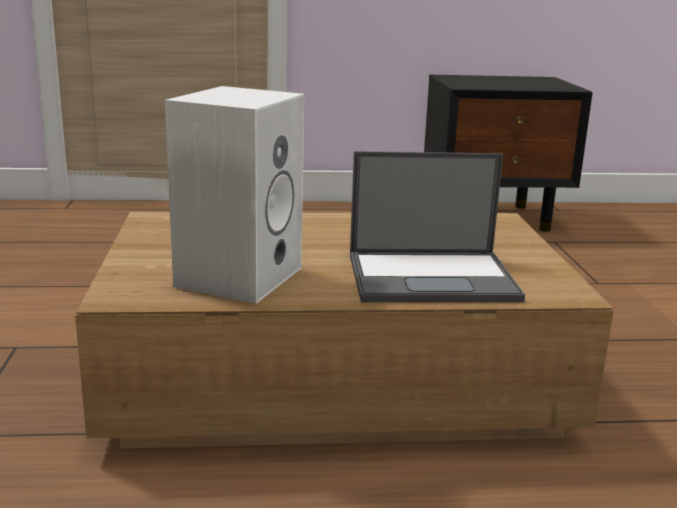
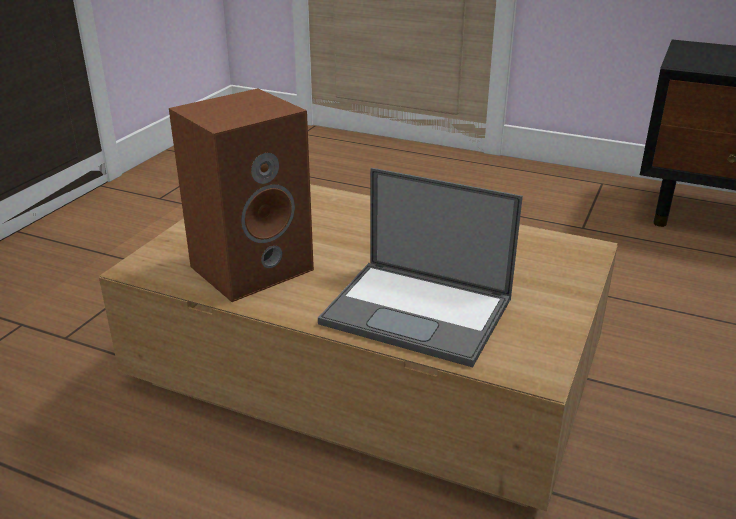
camera: 30 degrees right, 10 degrees up
(238, 276) = (253, 266): white speaker -> brown speaker

